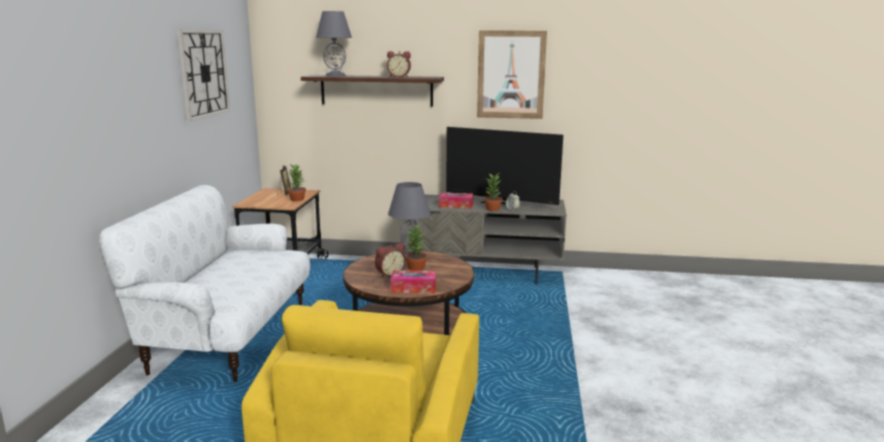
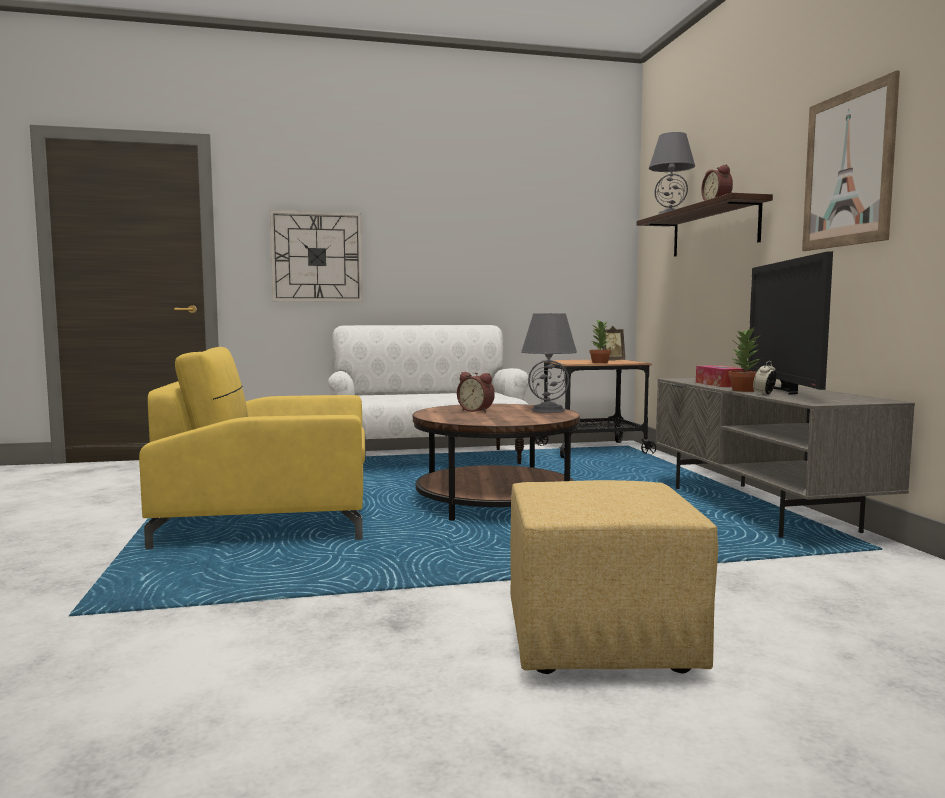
camera: 70 degrees right, 10 degrees down
(203, 73) = (527, 220): wall clock -> wall clock (317, 257)
(413, 288) = (444, 417): tissue box -> none
(415, 268) = (508, 413): potted plant -> none
(663, 360) = (603, 642): none -> yellow ottoman

